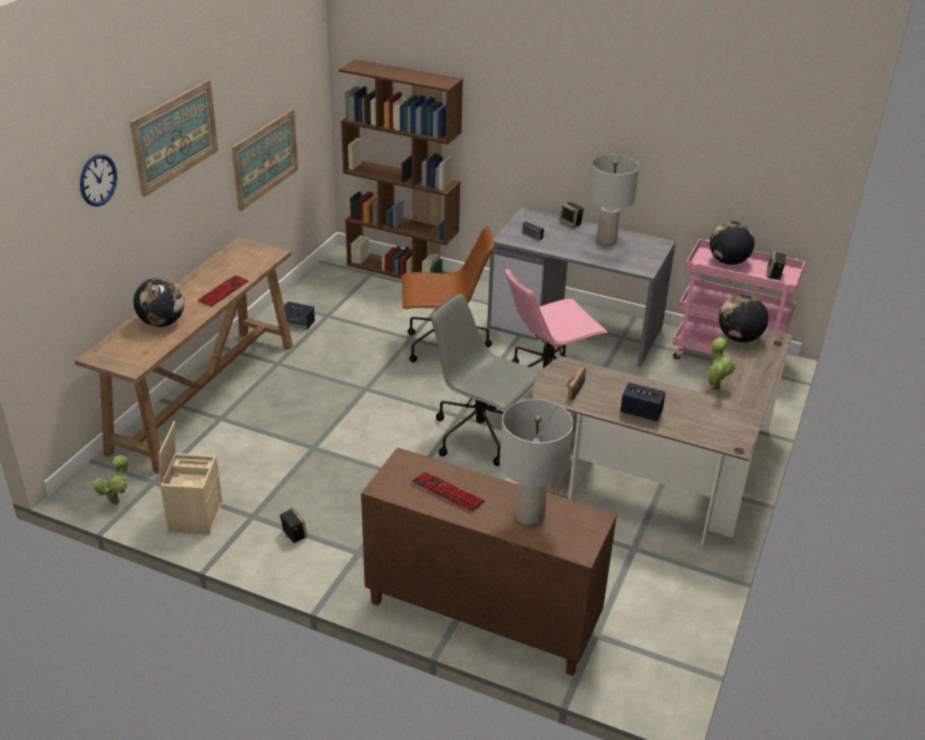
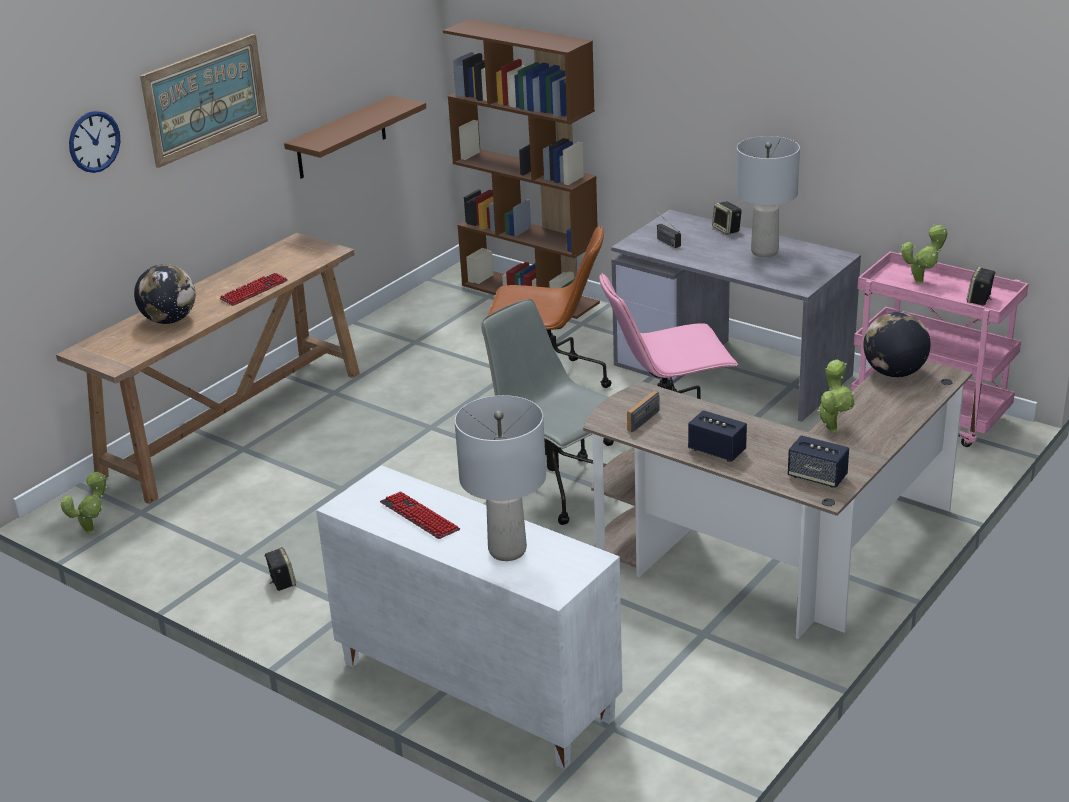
camera: 15 degrees right, 5 degrees down
(195, 515) = (174, 551): beige storage box -> none
(265, 158) = (341, 138): picture -> brown shelf
(298, 324) = (376, 349): speaker -> speaker (817, 477)
(480, 616) = (473, 691): brown cabinet -> white cabinet
(728, 261) = (921, 281): globe -> potted plant

